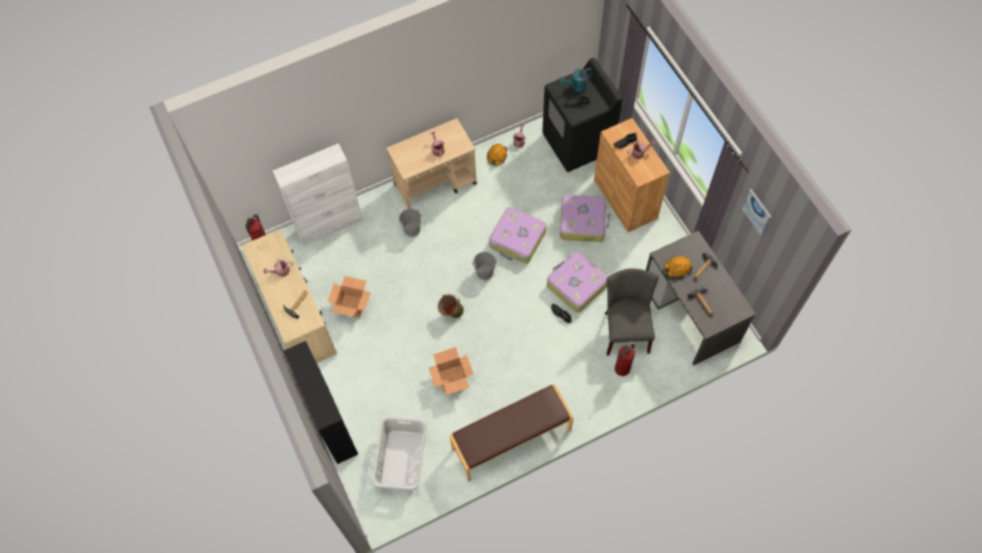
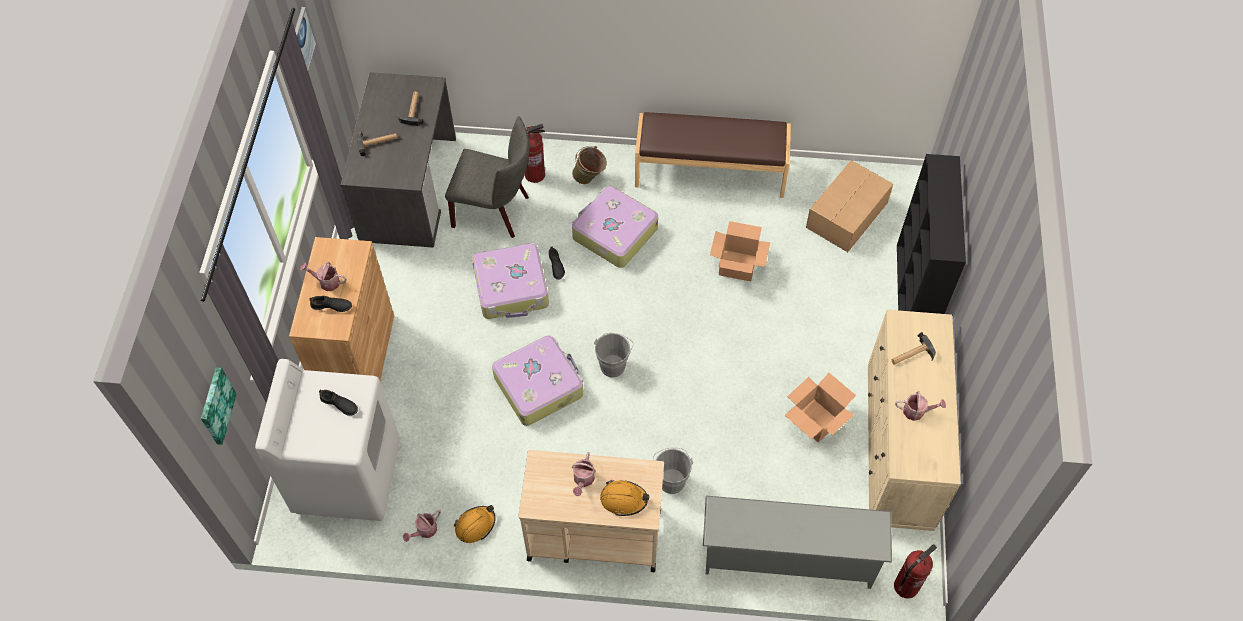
camera: 150 degrees left, 5 degrees down
(330, 225) = (787, 559): white cabinet -> grey shoe rack
(401, 459) = (848, 214): grey laundry basket -> cardboard box
(451, 313) = (690, 339): green bucket -> green bucket (590, 179)
(576, 86) = (317, 431): turquoise watering can -> none
(578, 143) = (347, 476): black washing machine -> white washing machine
(583, 222) = (437, 360): suitcase -> suitcase (614, 233)
(617, 40) = (216, 405): none -> picture
(625, 329) = (496, 211): grey chair -> grey chair turned 105 degrees counterclockwise
(677, 268) = (406, 157): orange hard hat -> orange hard hat (623, 499)

